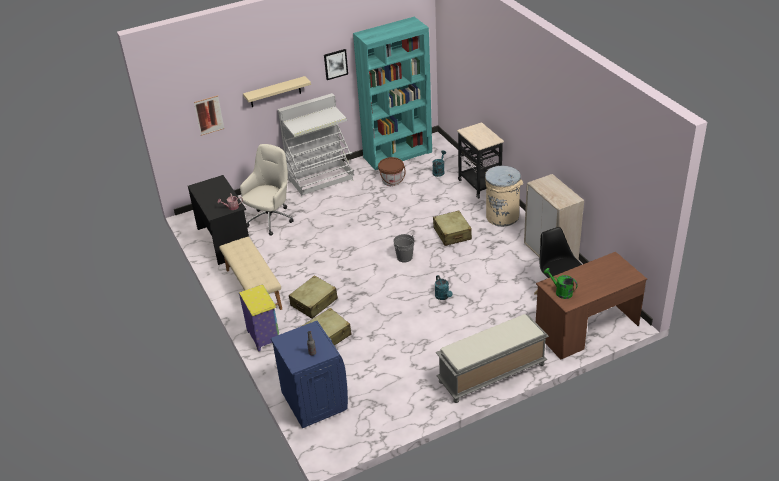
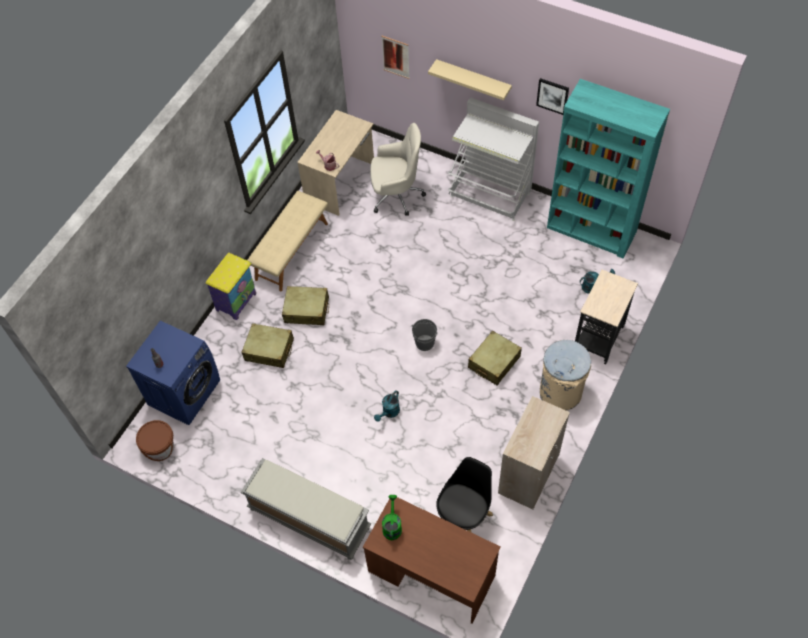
camera: 55 degrees right, 20 degrees up
(225, 240) = (341, 182): black desk -> beige desk
(392, 180) = (541, 254): brown bucket -> brown bucket (160, 448)

